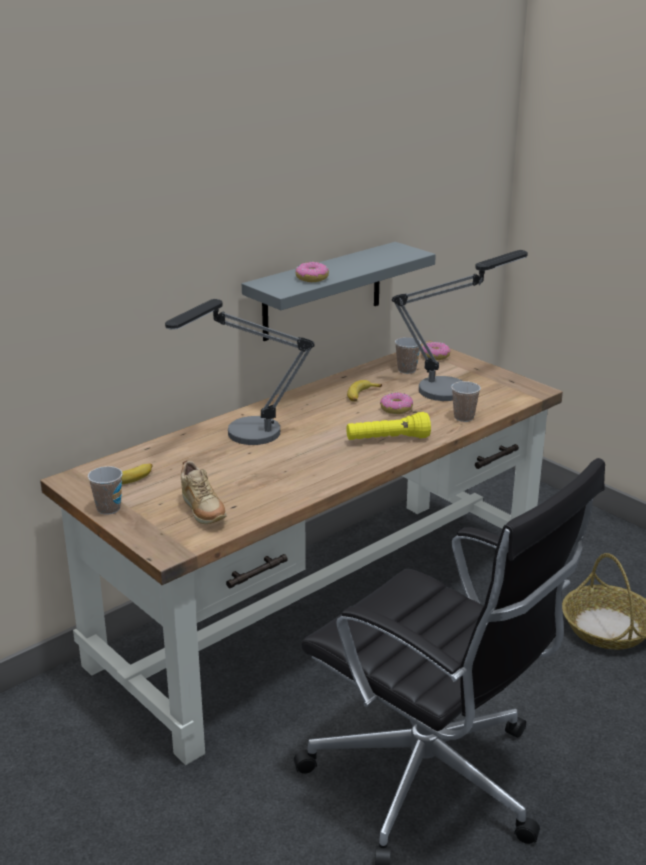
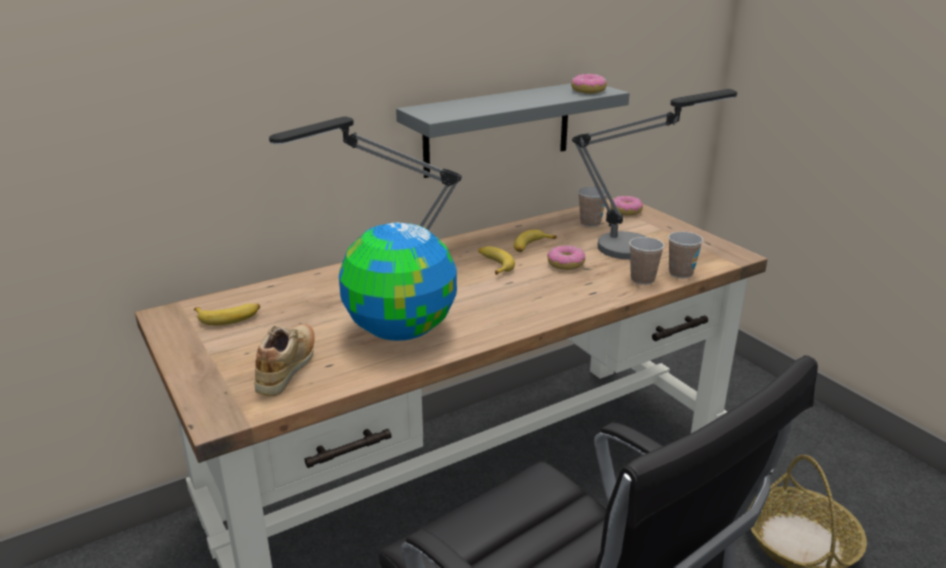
camera: 10 degrees right, 0 degrees up
(108, 508) = (184, 353): cup -> cup (680, 273)
(203, 512) = (289, 369): beige shoe -> beige shoe turned 150 degrees counterclockwise
(279, 476) = (400, 332): none -> globe
(311, 278) = (477, 107): donut -> donut (588, 90)
(335, 414) = (494, 264): none -> banana
(387, 440) = (544, 298): yellow flashlight -> none

